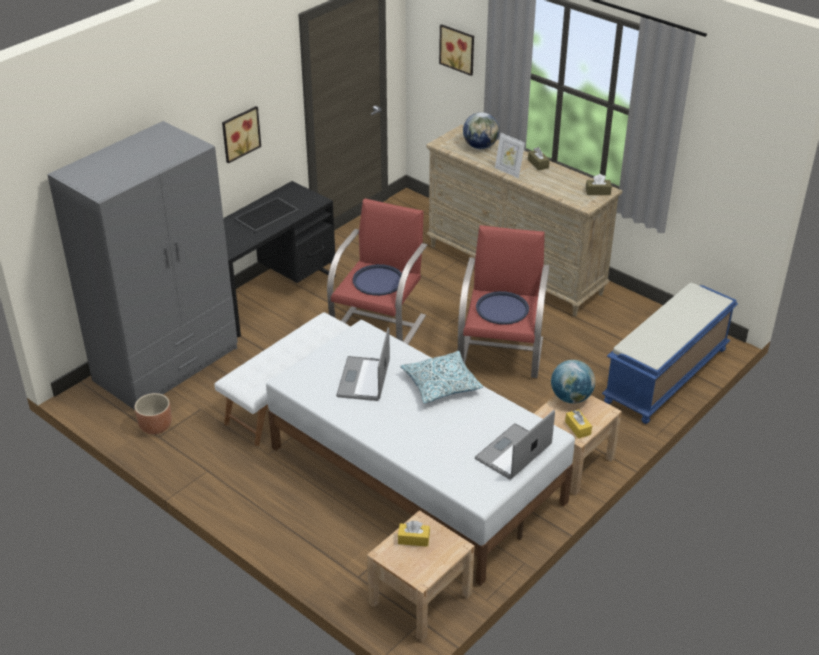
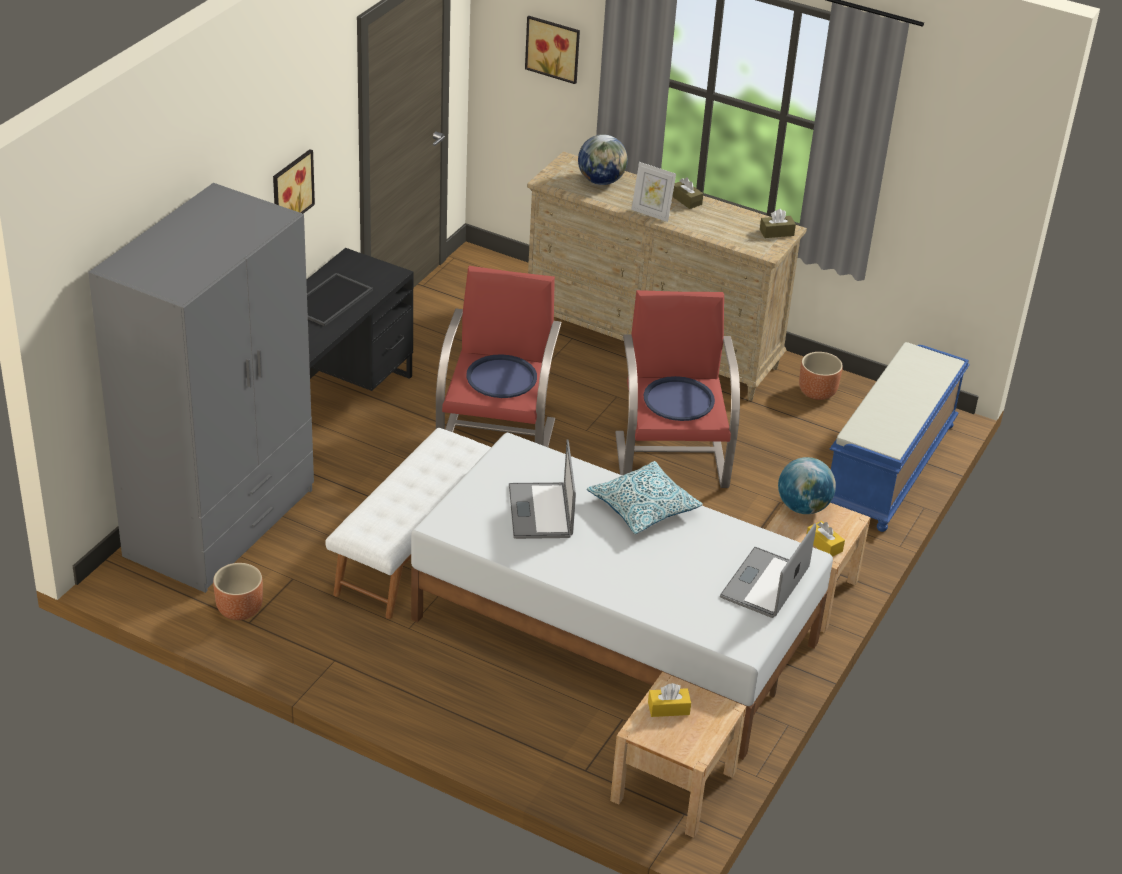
camera: 15 degrees left, 0 degrees up
(627, 315) = (817, 392): none -> brown planter

